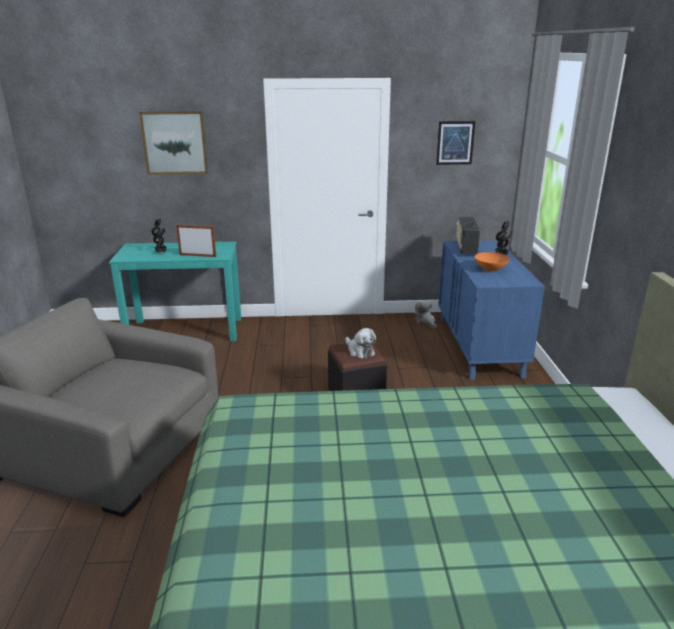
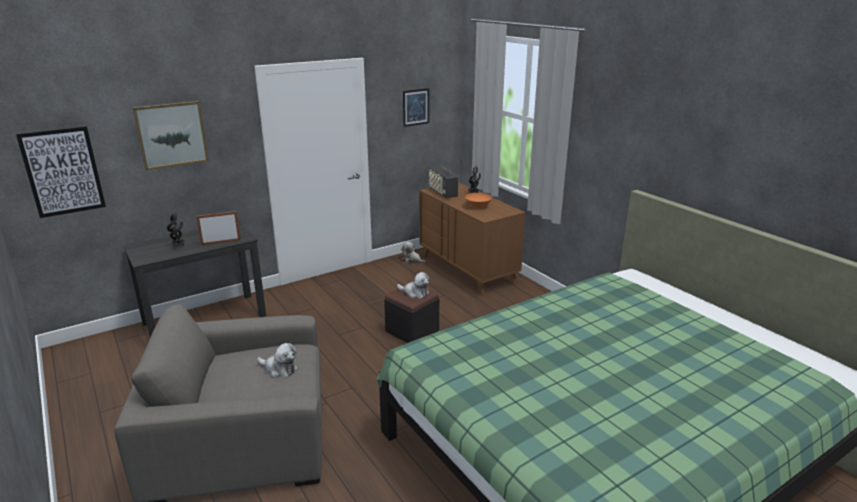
camera: 30 degrees left, 0 degrees up
(78, 166) = (63, 172): none -> picture
(140, 386) = (279, 369): none -> plush toy
(185, 330) = (205, 319): turquoise desk -> black desk
(479, 347) = (467, 270): blue dresser -> brown dresser

